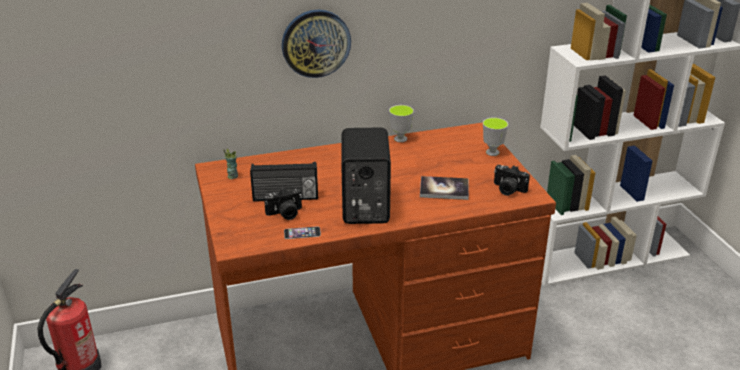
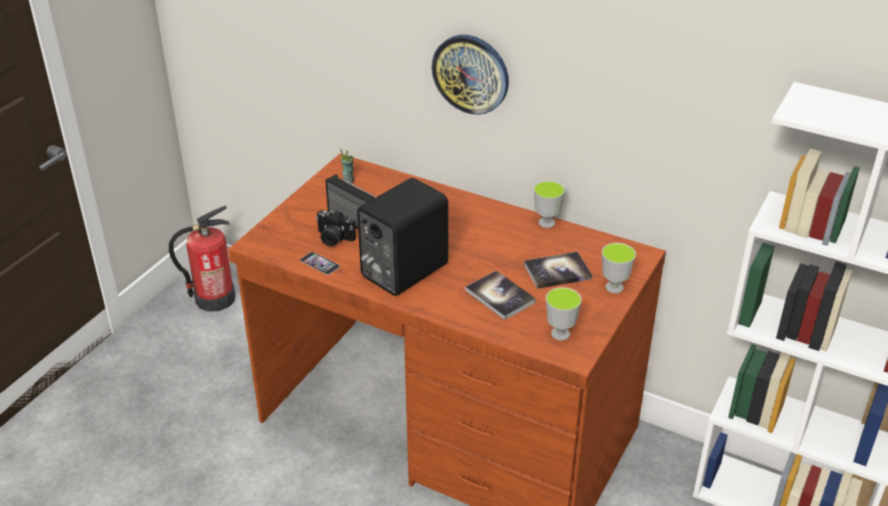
camera: 45 degrees right, 5 degrees up
(451, 160) = (557, 271): none -> book
(508, 189) = (560, 334): camera -> cup

